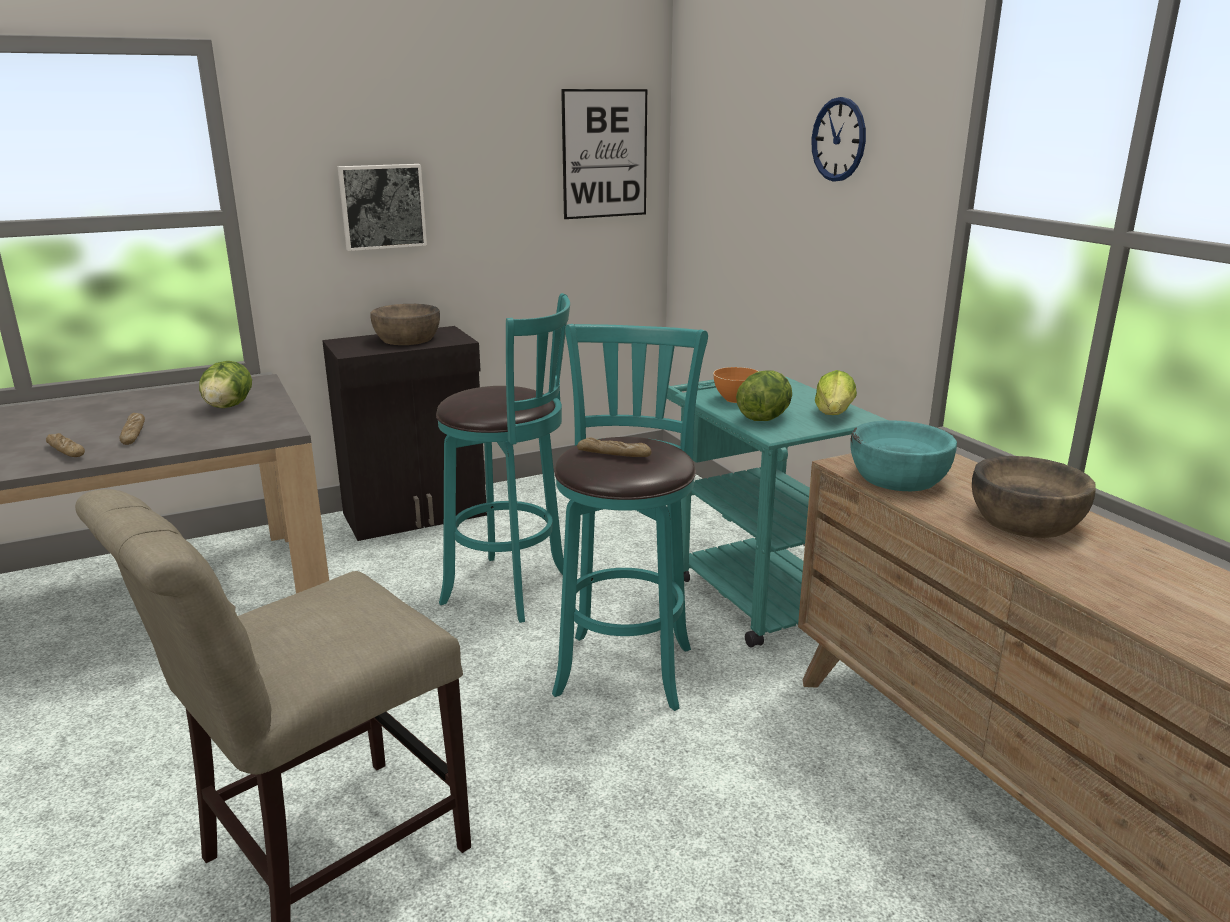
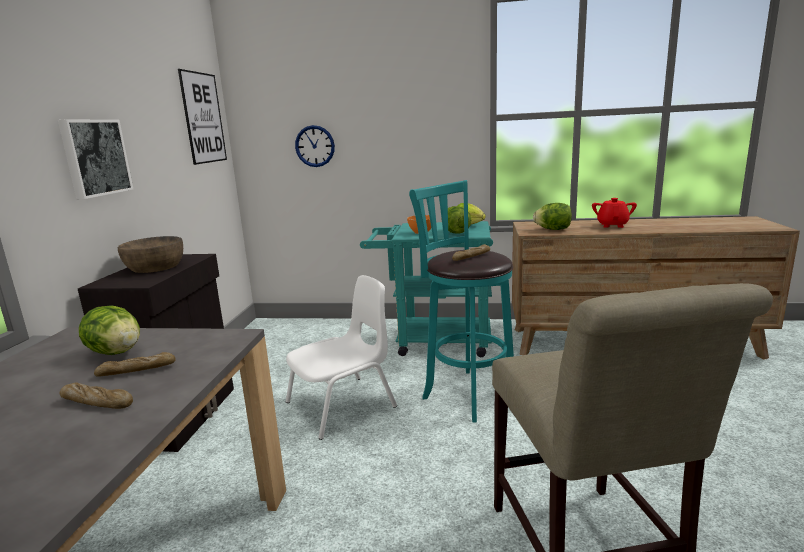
camera: 55 degrees left, 5 degrees down
(66, 452) = (71, 447): bread -> bread (136, 371)
(512, 589) = (343, 405): turquoise stool -> white chair
(838, 139) = (398, 92): wall clock -> wall clock (315, 146)
(898, 477) = (553, 229): turquoise bowl -> lettuce
(1025, 520) = (612, 225): brown bowl -> red teapot

